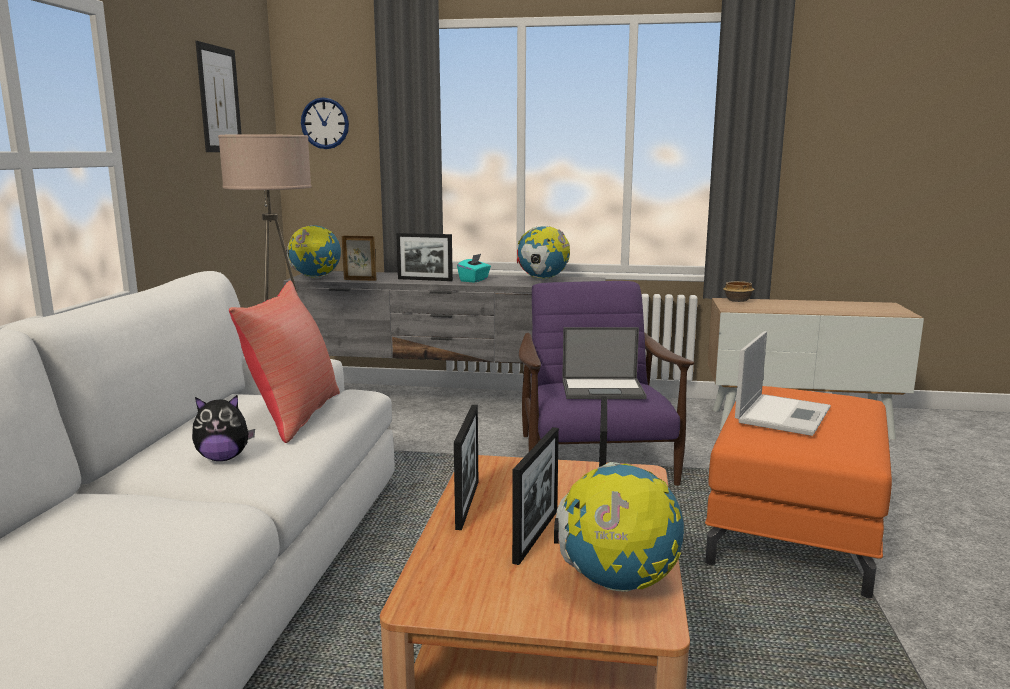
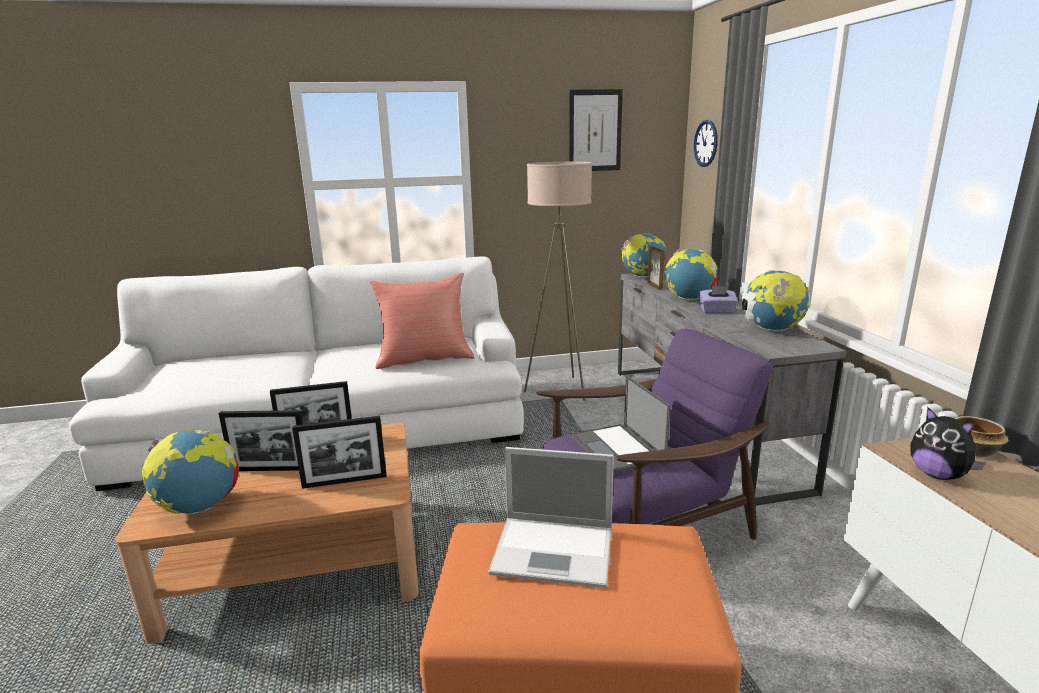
camera: 70 degrees right, 5 degrees up
(223, 458) = (348, 362): plush toy -> plush toy (938, 475)
(425, 279) = (689, 299): picture frame -> globe
(474, 280) = (716, 311): turquoise tissue box -> purple tissue box

